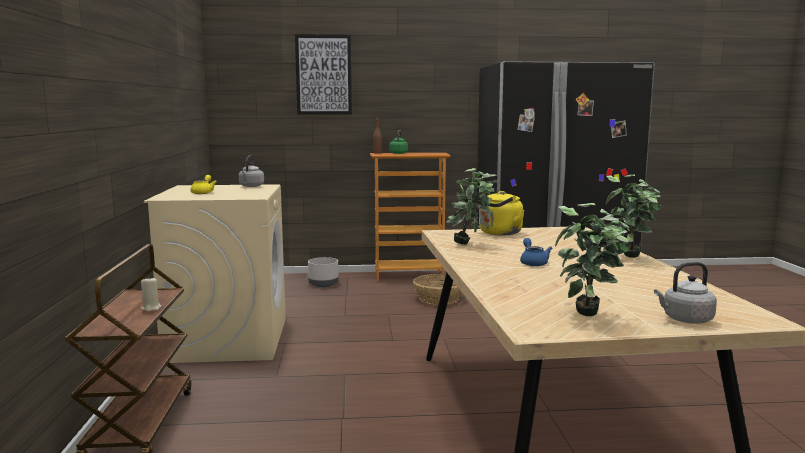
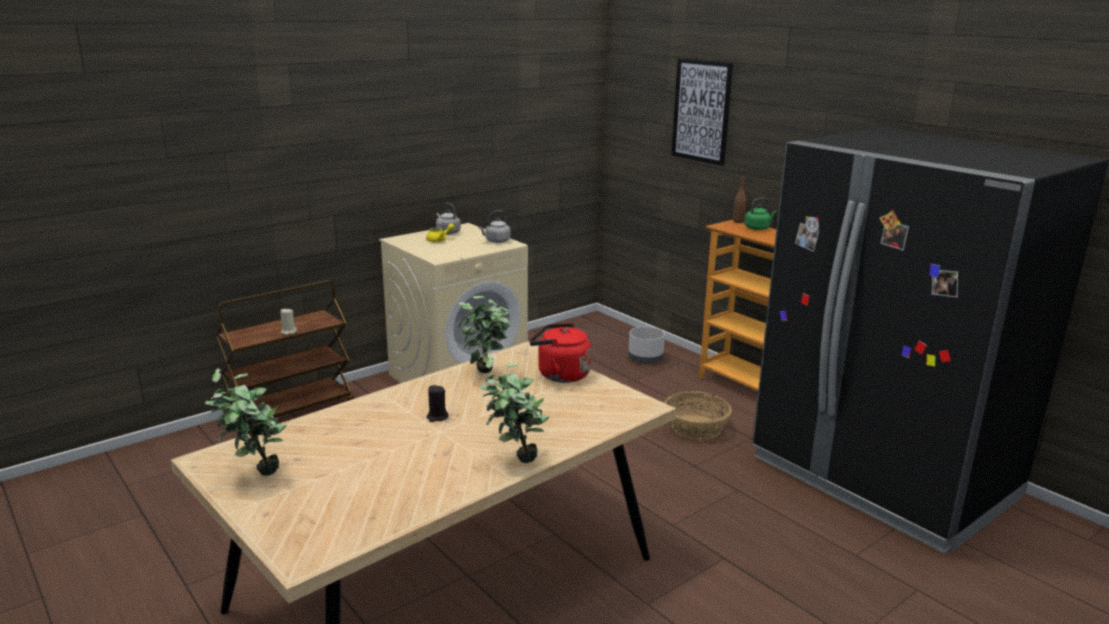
camera: 55 degrees right, 10 degrees up
(498, 233) = (559, 375): yellow kettle -> red kettle
(533, 263) = (437, 417): blue teapot -> black candle
(685, 320) = (277, 519): grey kettle -> grey kettle (447, 232)

